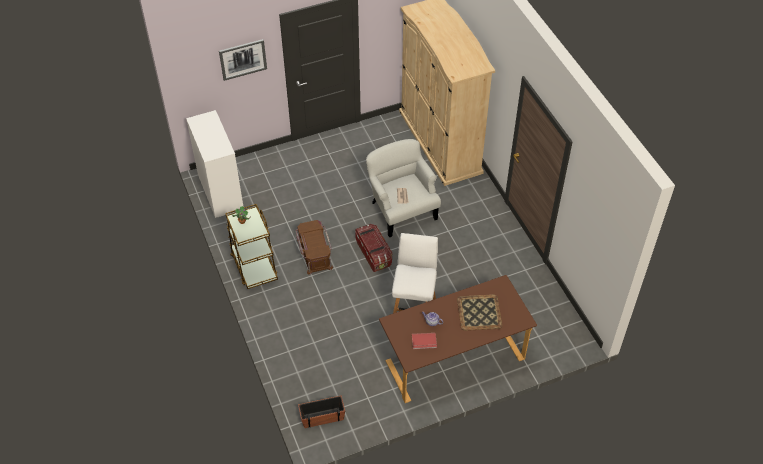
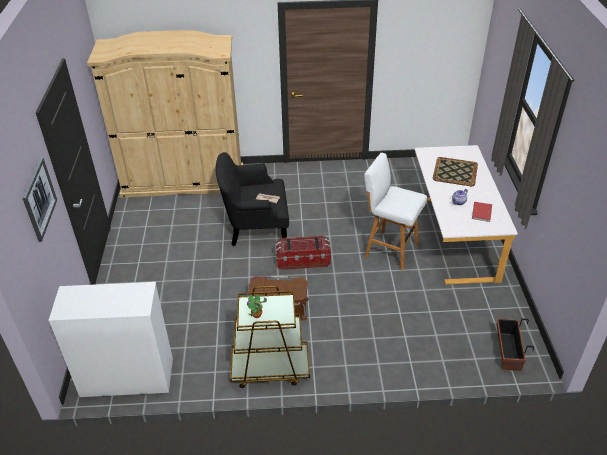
camera: 70 degrees left, 10 degrees down
(401, 210) = (255, 227): white armchair -> black armchair
(453, 356) = (453, 236): brown desk -> white desk

